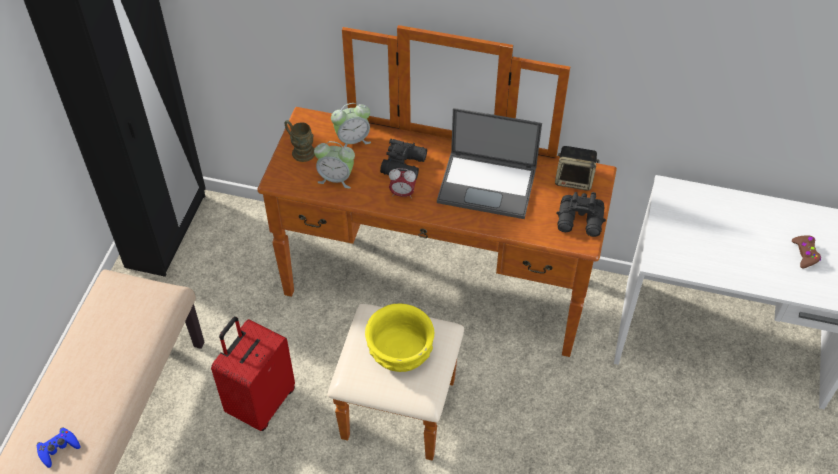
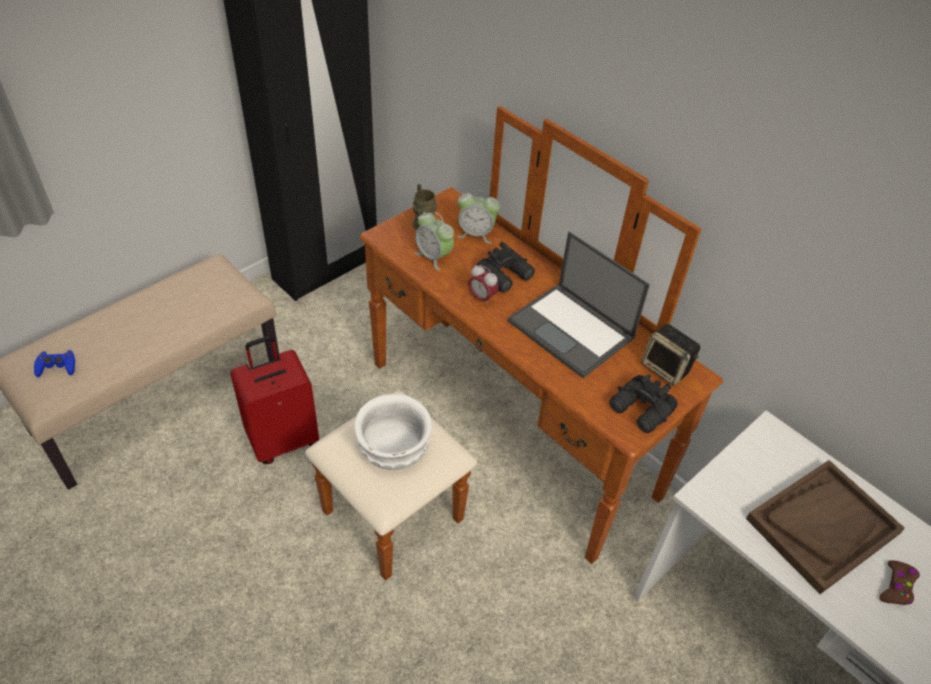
camera: 30 degrees right, 5 degrees down
(399, 351) = (394, 448): yellow bowl -> white bowl
(740, 238) = (822, 526): none -> brown tray

